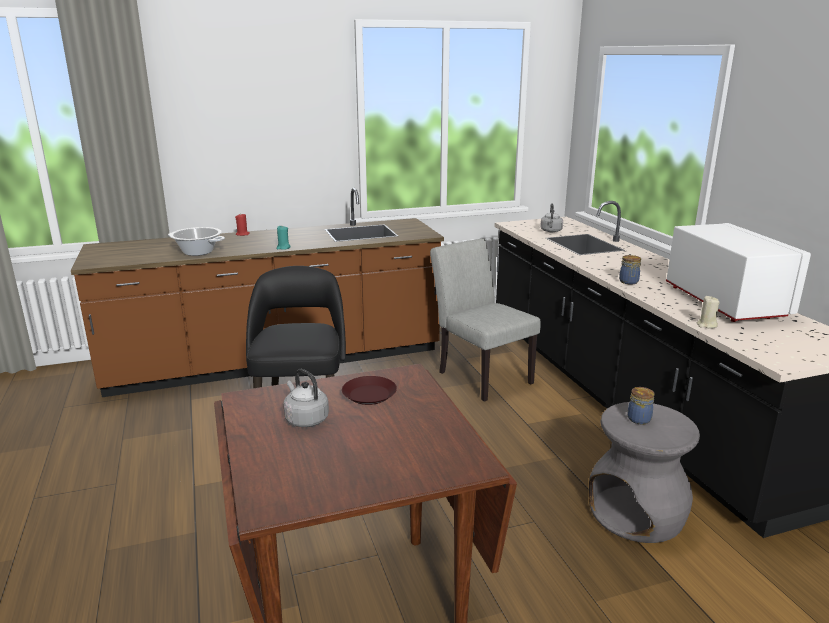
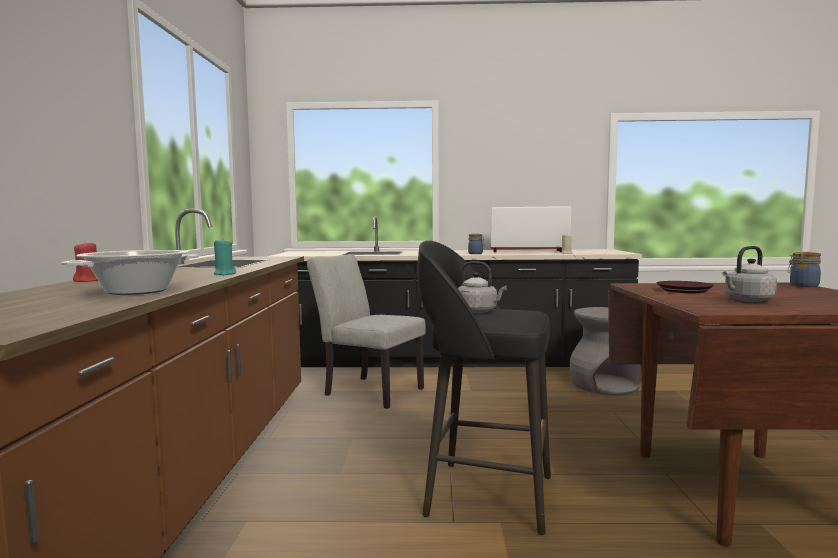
camera: 70 degrees left, 15 degrees down
(480, 375) = (368, 390): grey chair -> grey chair turned 45 degrees clockwise
(551, 231) = (325, 253): grey kettle -> grey kettle (479, 311)
(639, 418) = (598, 313): jar -> jar (802, 285)

